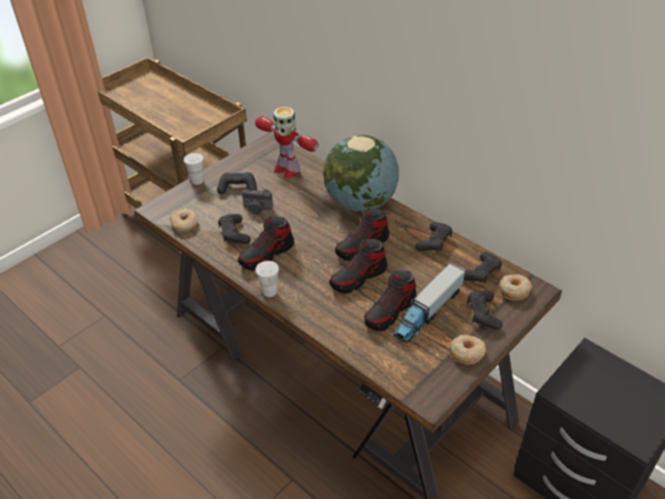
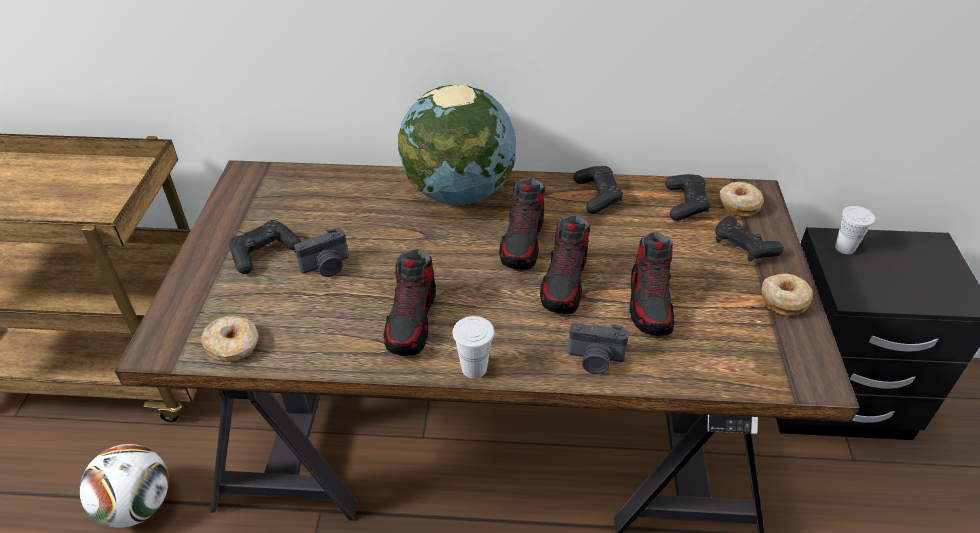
camera: 40 degrees left, 0 degrees up
(151, 294) = (138, 505): none -> football
(197, 181) = (185, 273): white cup -> white cup (845, 248)
(234, 234) = (330, 318): black game controller -> none
(286, 169) = (311, 196): toy robot -> none
(328, 321) = (595, 360): none -> camera
(428, 312) = (689, 277): toy truck -> none

